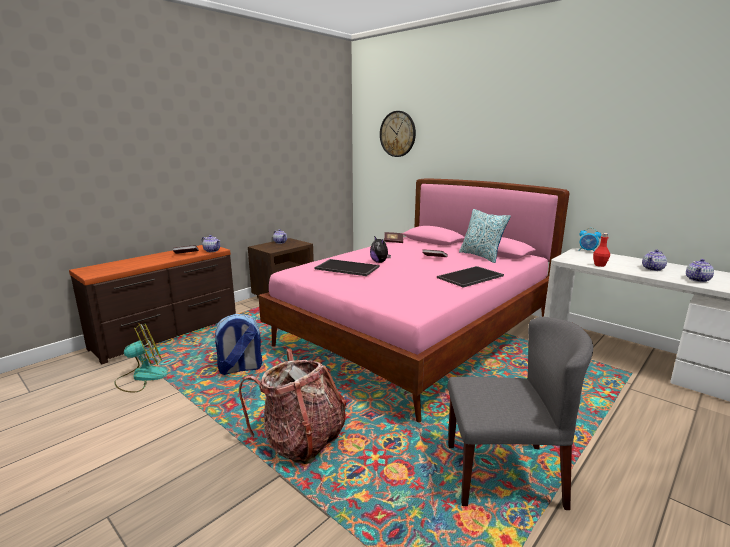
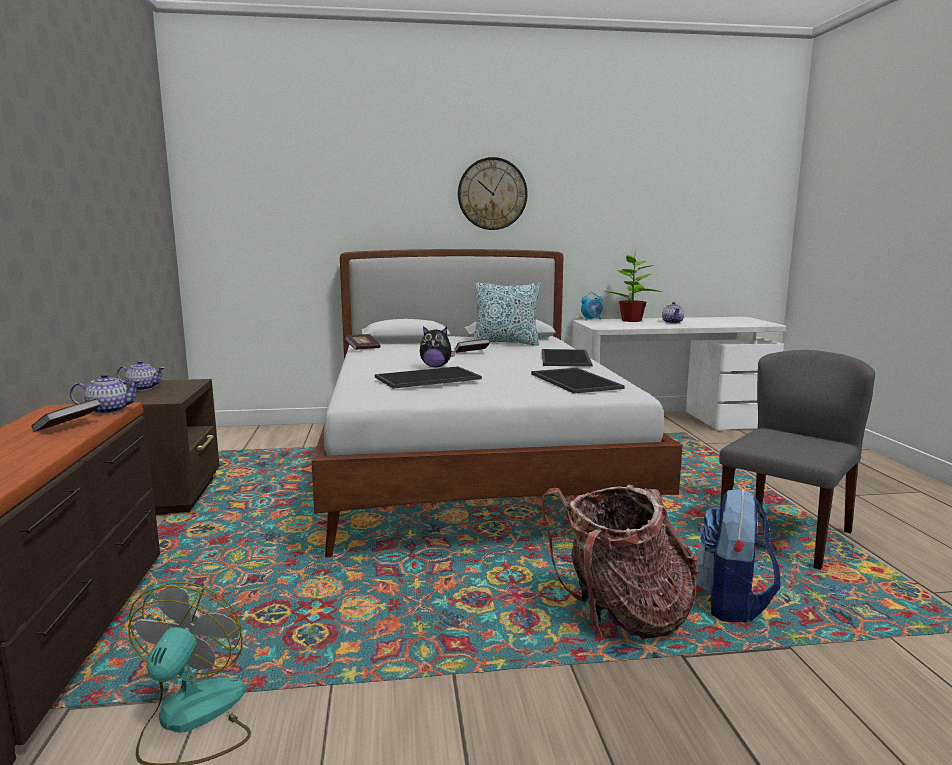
camera: 50 degrees left, 5 degrees down
(240, 369) = (353, 605): backpack -> backpack (732, 603)
(397, 134) = (282, 182): wall clock -> wall clock (492, 194)
(413, 294) = (577, 381): none -> tray
(417, 334) = (472, 469): pink bed -> white bed
(599, 265) = (638, 326): red bottle -> none
(619, 259) = (631, 320): none -> potted plant
(698, 279) = (715, 323): teapot -> none

